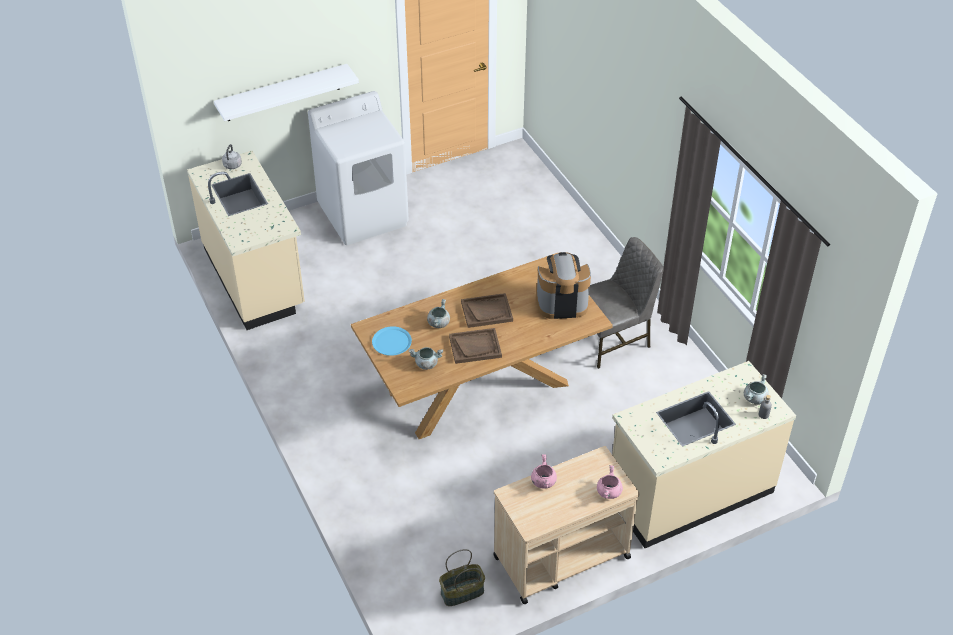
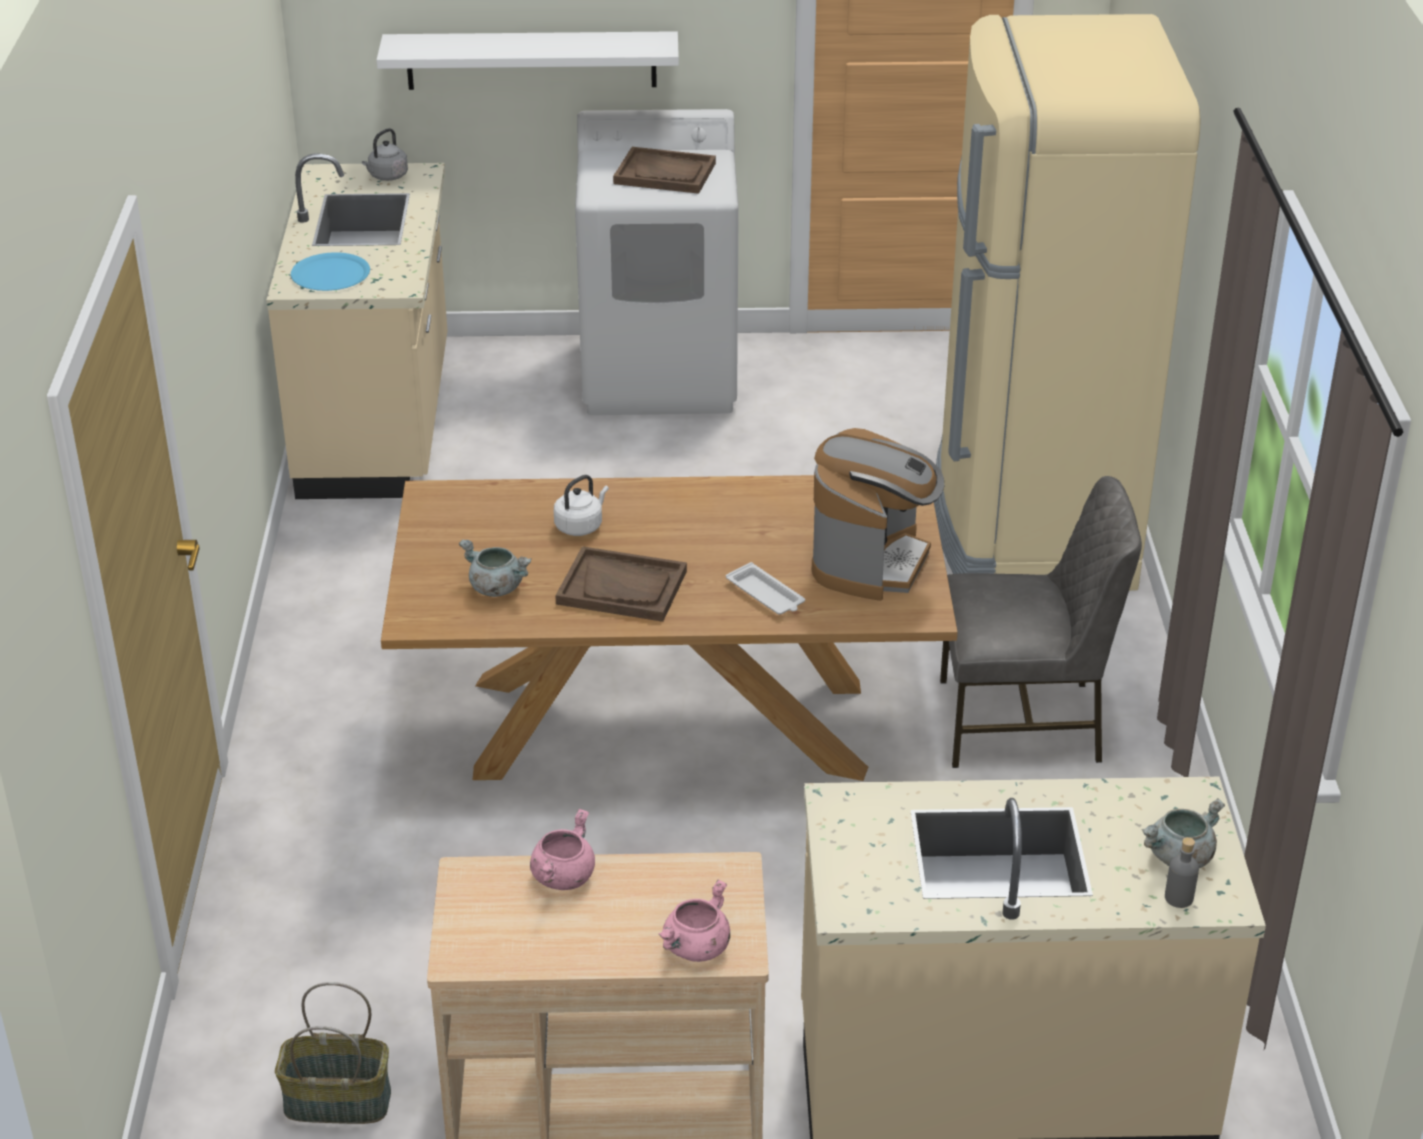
camera: 25 degrees right, 10 degrees down
(391, 342) = (459, 531): blue plate -> blue plate (330, 274)
(438, 323) = (580, 526): grey cooking pot -> white kettle
(487, 311) = (697, 534): brown tray -> brown tray (665, 173)
(532, 332) = (766, 595): none -> white tray
(561, 303) = (871, 562): coffee machine -> coffee machine turned 90 degrees clockwise
(563, 246) = (1030, 528): none -> beige fridge

